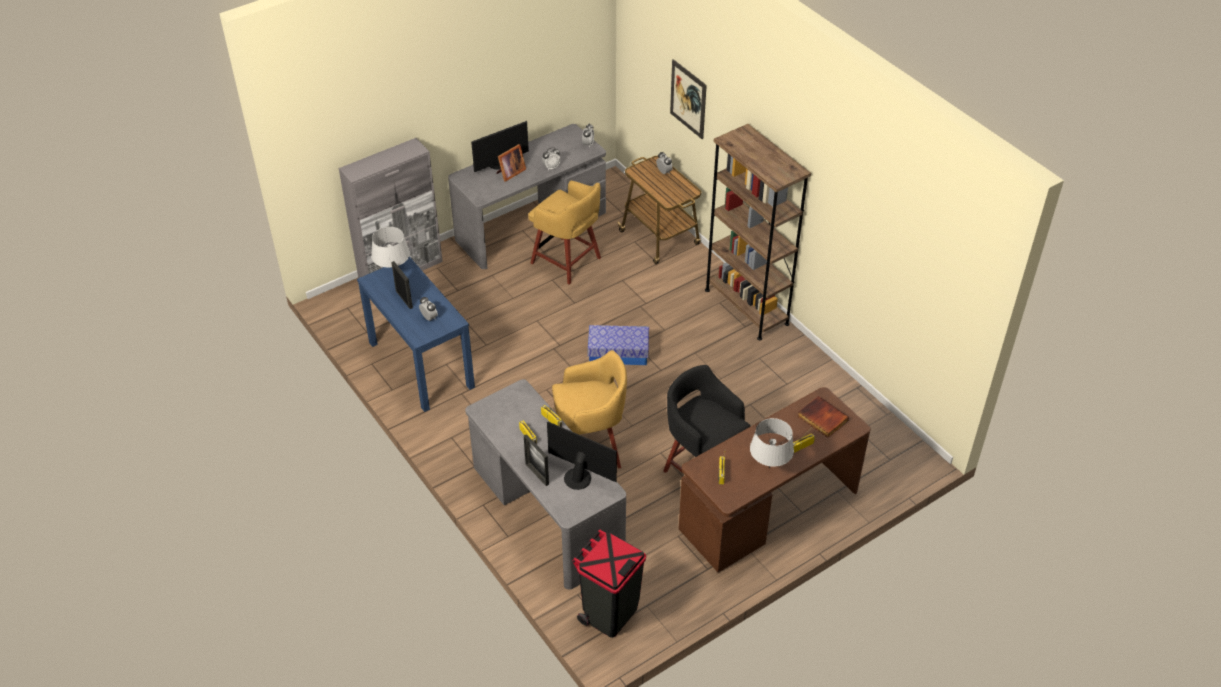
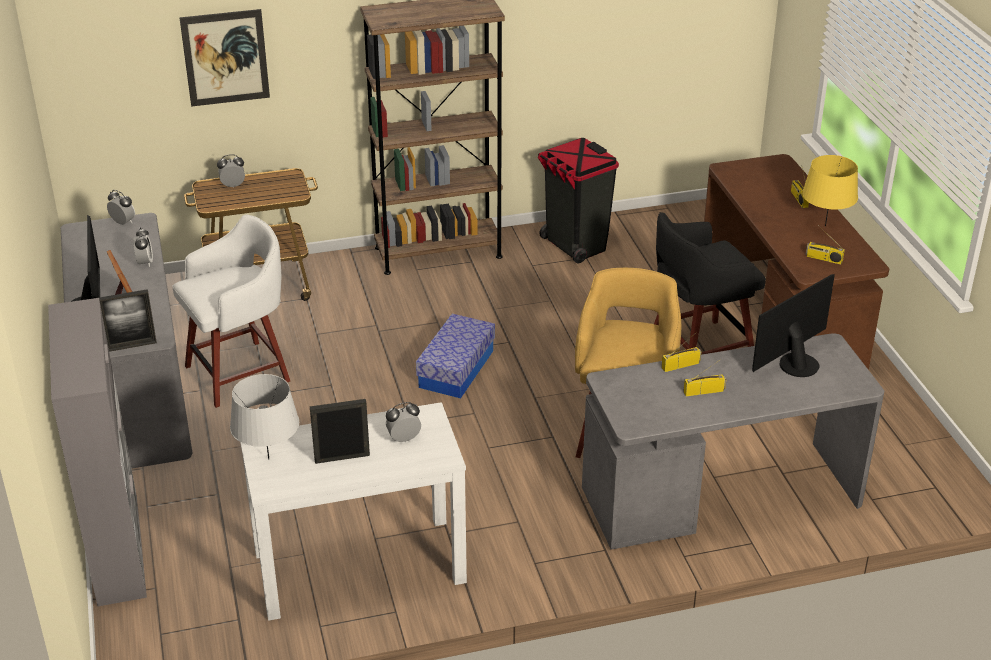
camera: 70 degrees left, 10 degrees down
(420, 364) = (358, 567): blue console table -> white console table
(537, 474) = (779, 397): picture frame -> picture frame (131, 346)
(567, 262) = (241, 373): yellow stool -> white stool
(609, 613) = (909, 478): black trash can -> black trash can (575, 246)
(769, 467) = (825, 226): grey table lamp -> yellow table lamp
(821, 419) = (760, 177): book -> none

